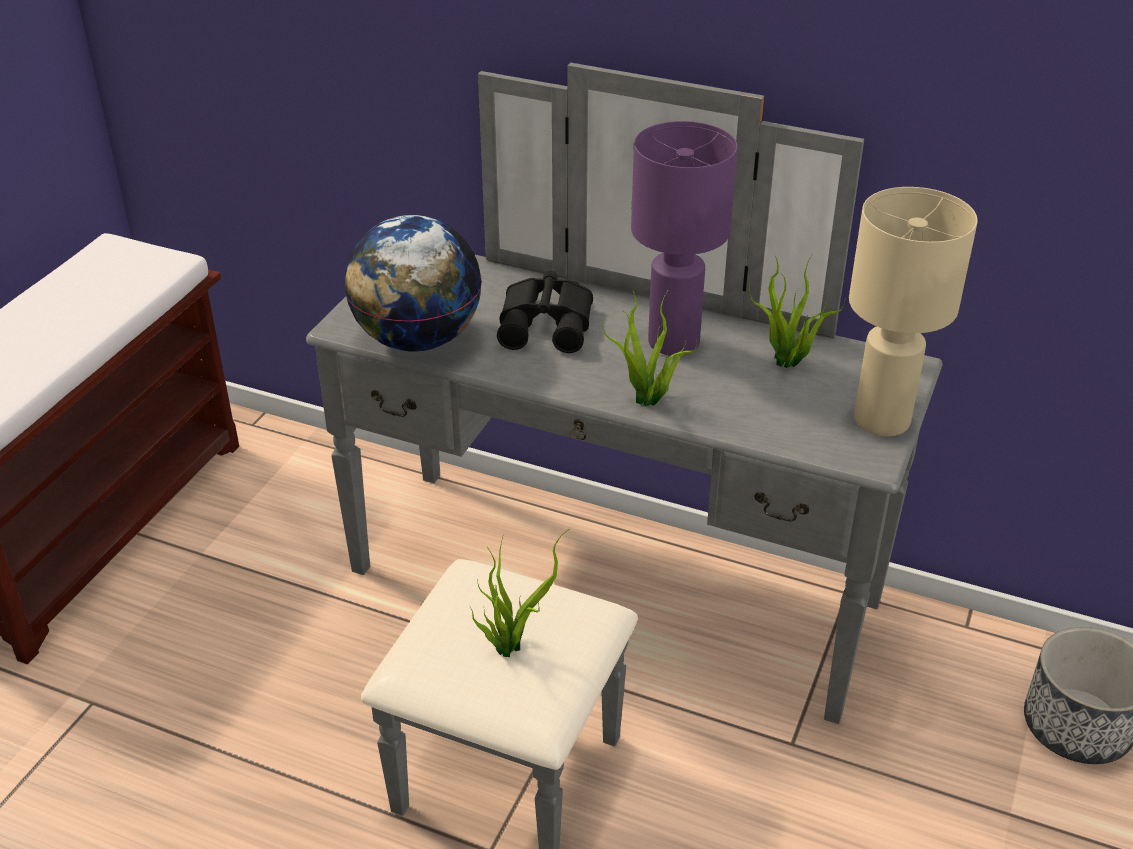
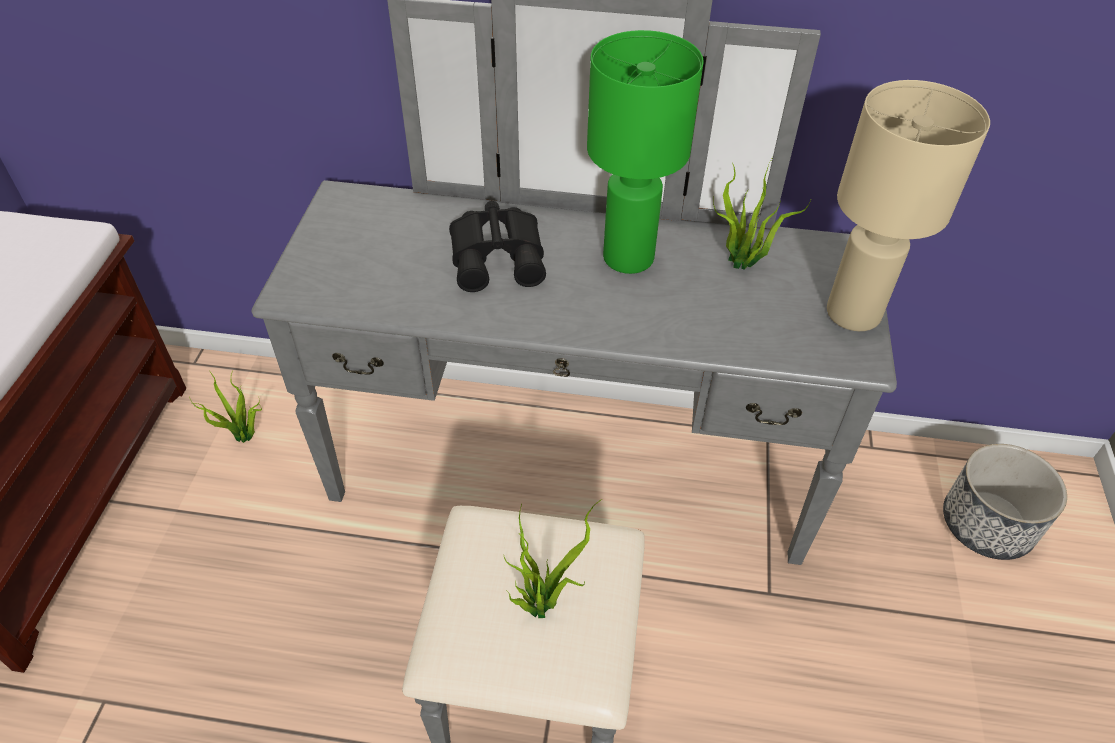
camera: 15 degrees left, 10 degrees up
(417, 339) = (372, 296): globe -> none
(647, 402) = (628, 330): potted plant -> potted plant (245, 438)
(675, 342) = (630, 258): purple table lamp -> green table lamp

